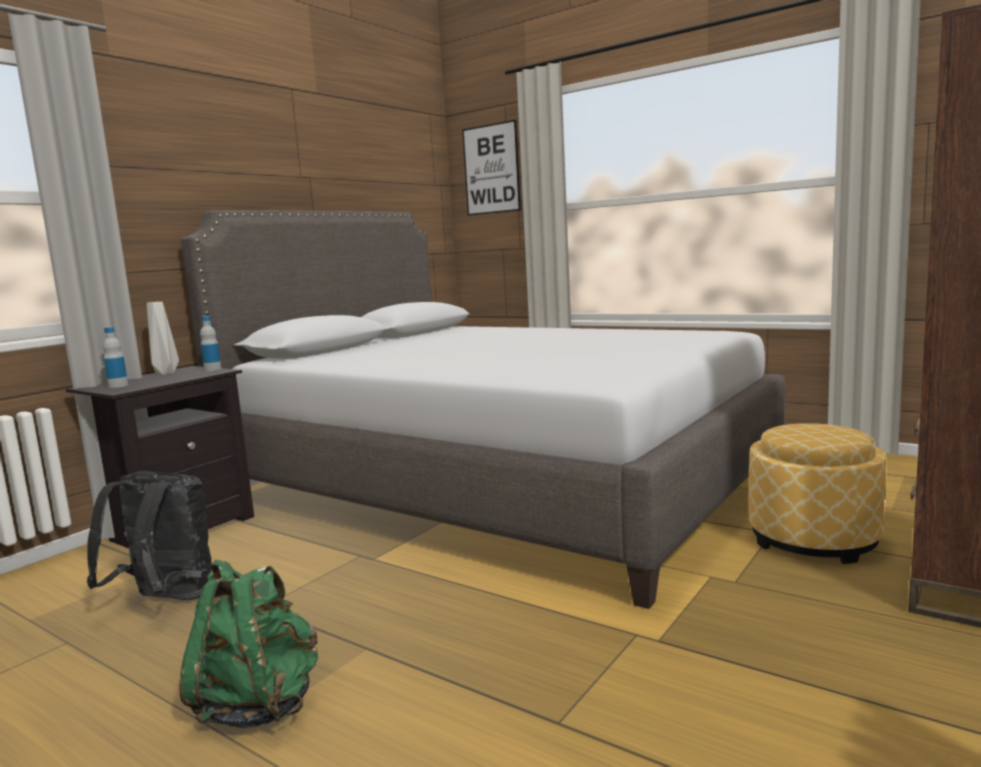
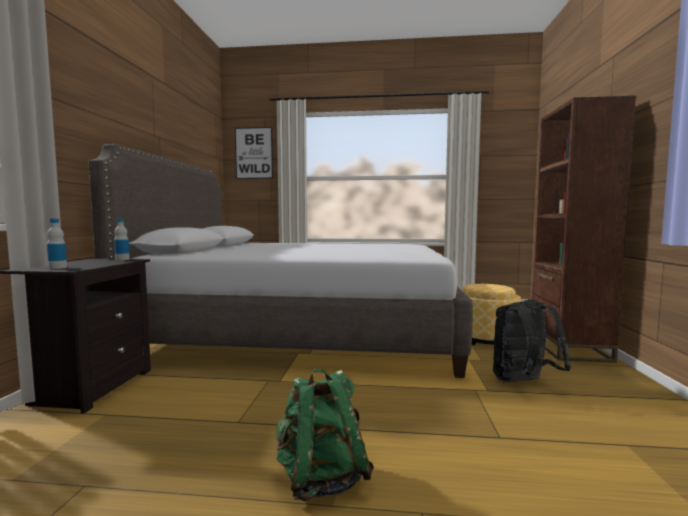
camera: 30 degrees left, 5 degrees down
(166, 373) = (81, 261): grey vase -> none
(166, 601) = (147, 435): black backpack -> black backpack (523, 382)

